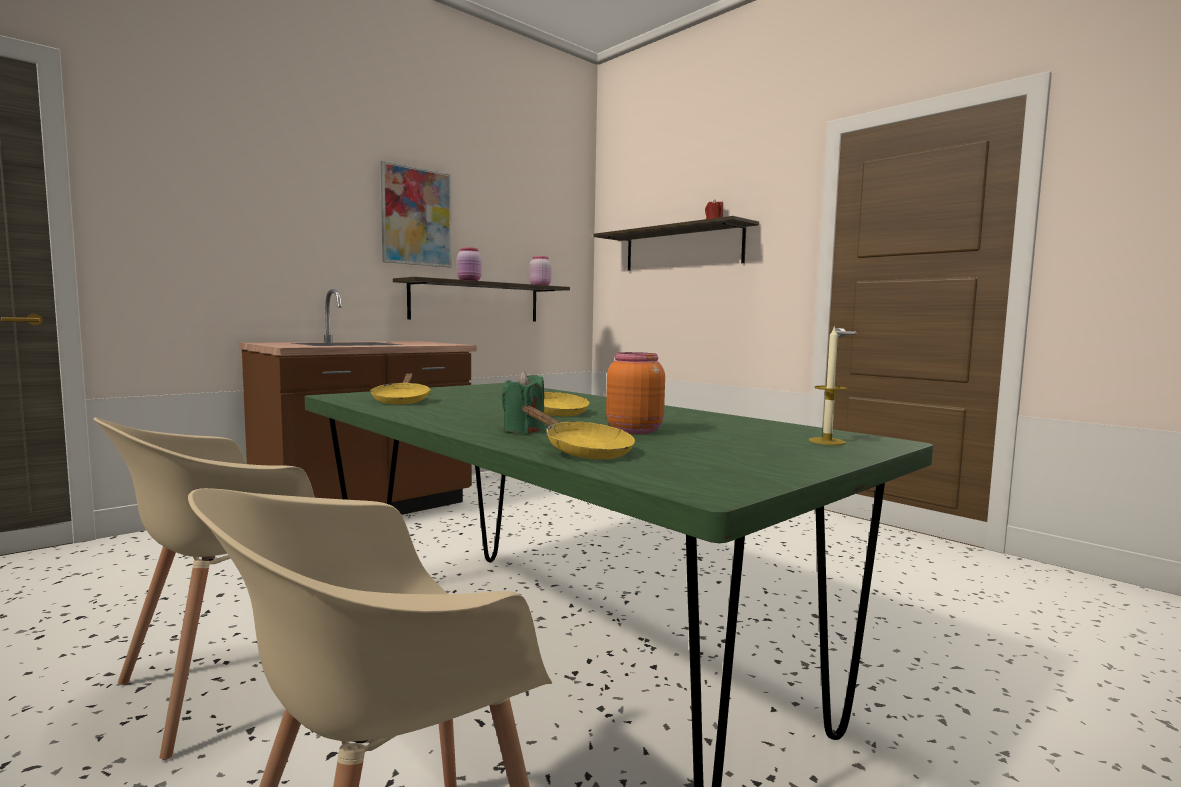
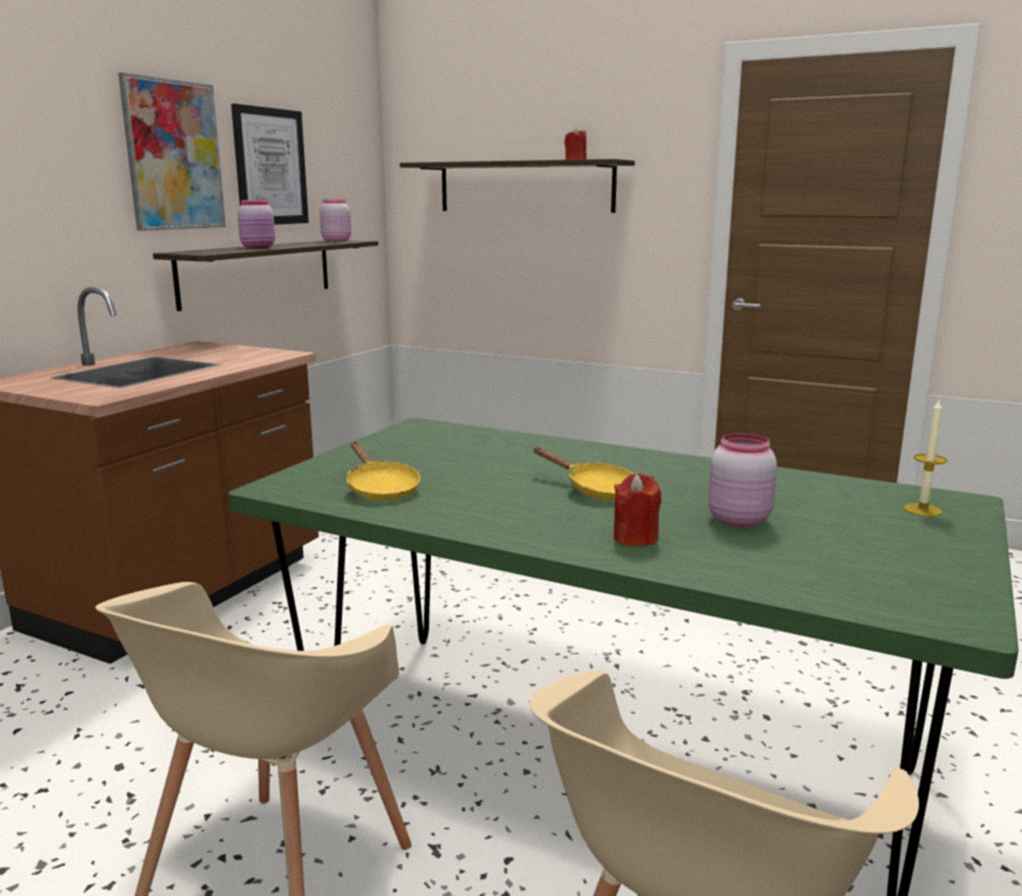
camera: 20 degrees left, 10 degrees up
(494, 232) = (270, 167): none -> picture
(524, 430) = (635, 538): green candle -> red candle
(582, 451) = (759, 572): yellow frying pan -> none
(633, 430) = (737, 519): orange jar -> pink jar

